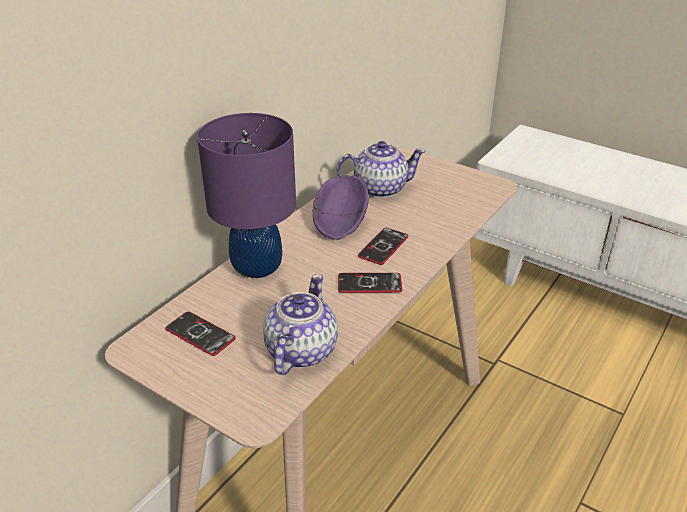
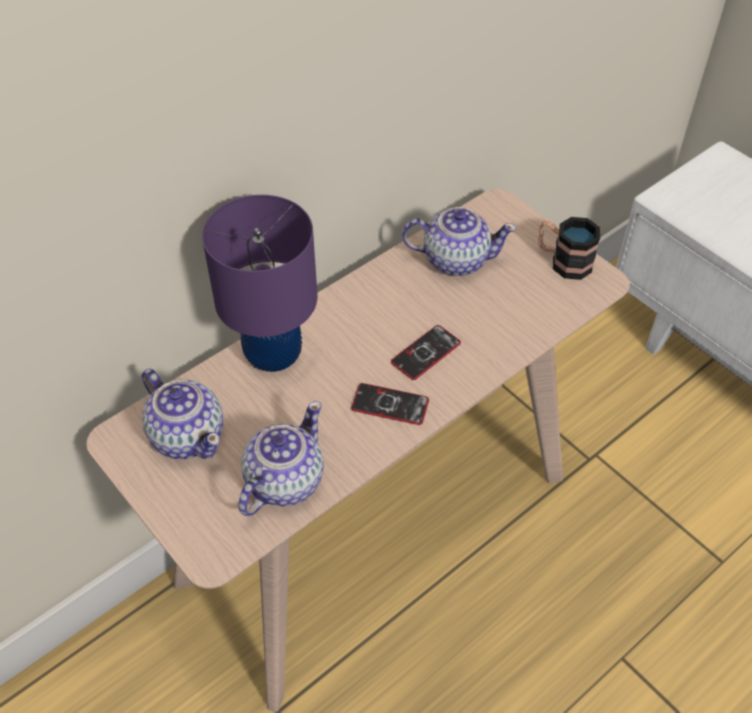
camera: 15 degrees right, 15 degrees up
(200, 334) = (187, 435): phone -> teapot
(338, 224) = (386, 307): purple bowl -> none
(461, 178) = (563, 261): none -> mug

